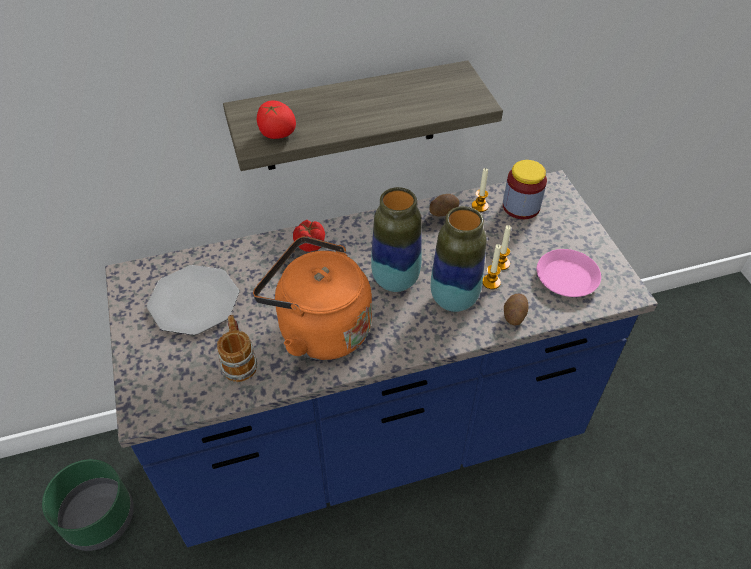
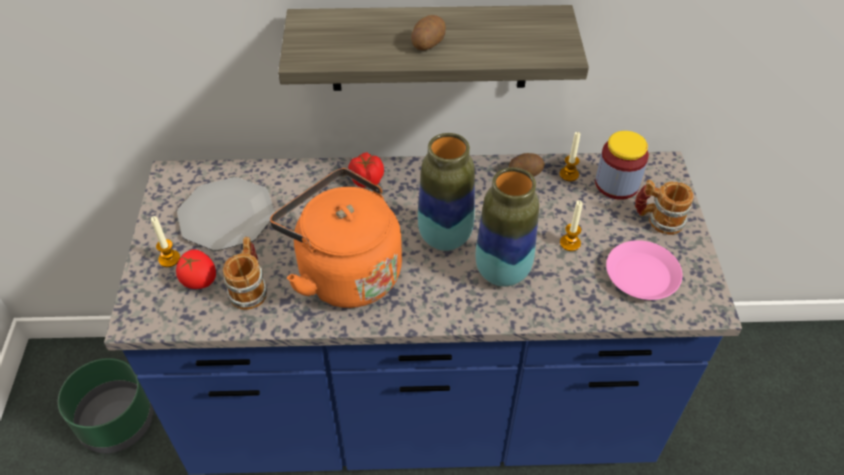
camera: 15 degrees right, 0 degrees up
(277, 134) = (328, 51): tomato -> tomato (199, 280)
(491, 282) = (551, 262): candle -> candle (169, 259)
(514, 315) = (564, 304): potato -> potato (427, 43)
(563, 229) = (658, 220): none -> mug

